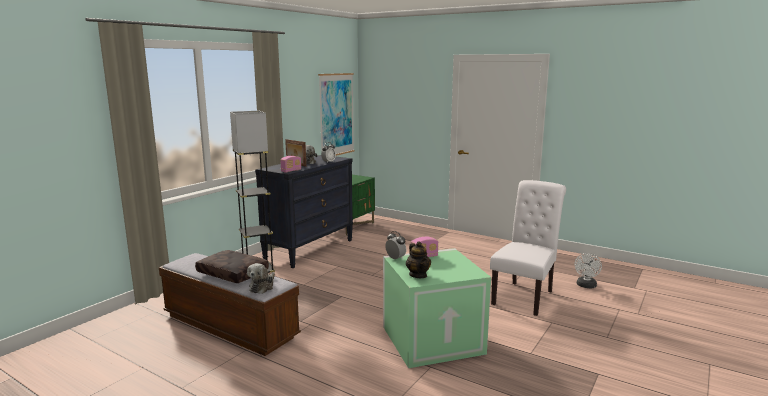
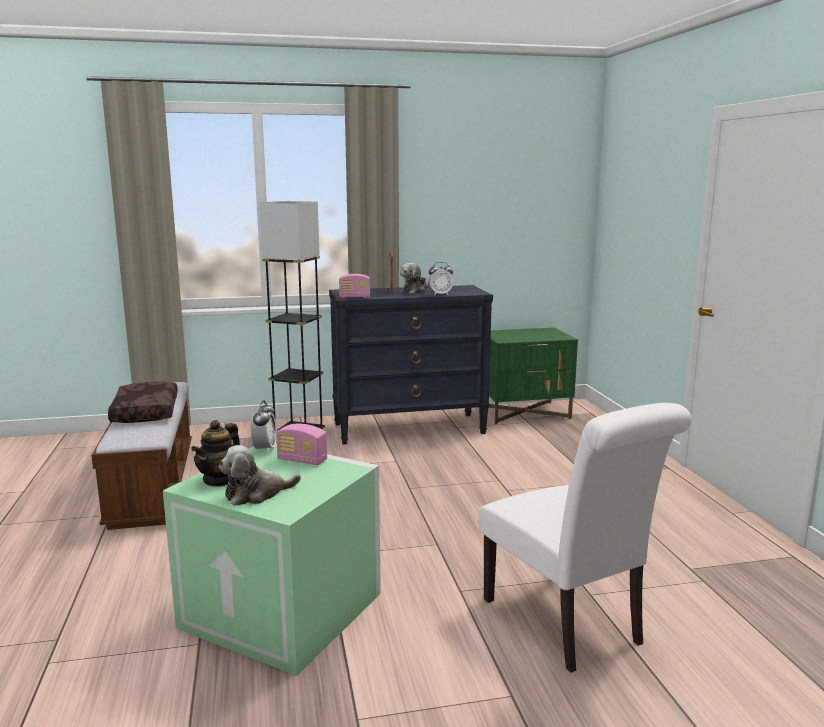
camera: 45 degrees right, 0 degrees up
(262, 287) = (125, 435): plush toy -> plush toy (256, 494)
(336, 114) = (536, 224): picture -> none
(525, 296) = (568, 625): white chair -> white chair turned 75 degrees clockwise
(586, 286) = (749, 675): white fan -> none

